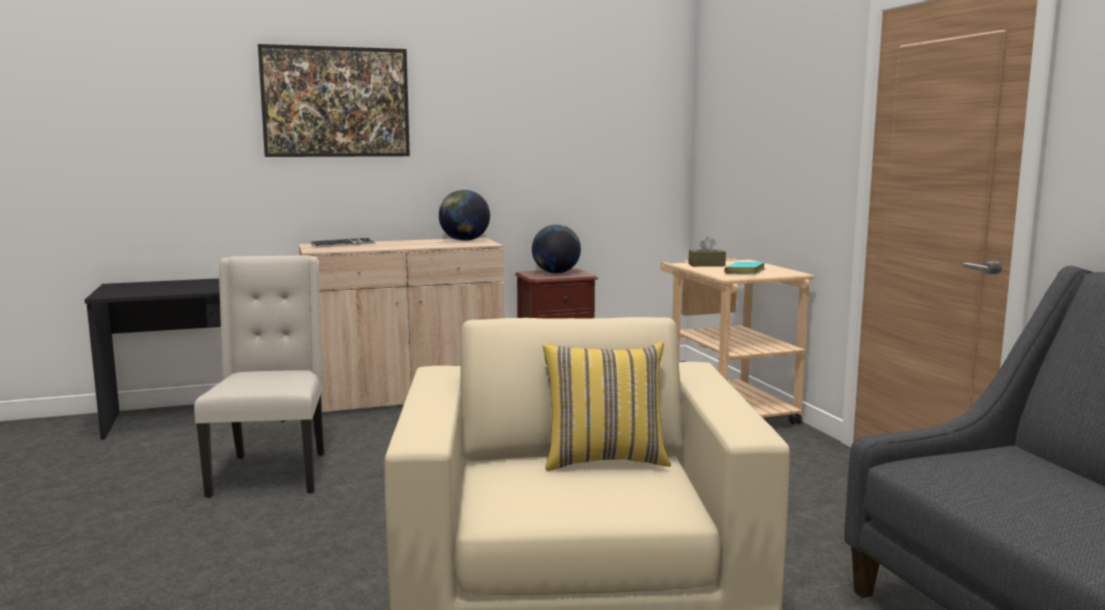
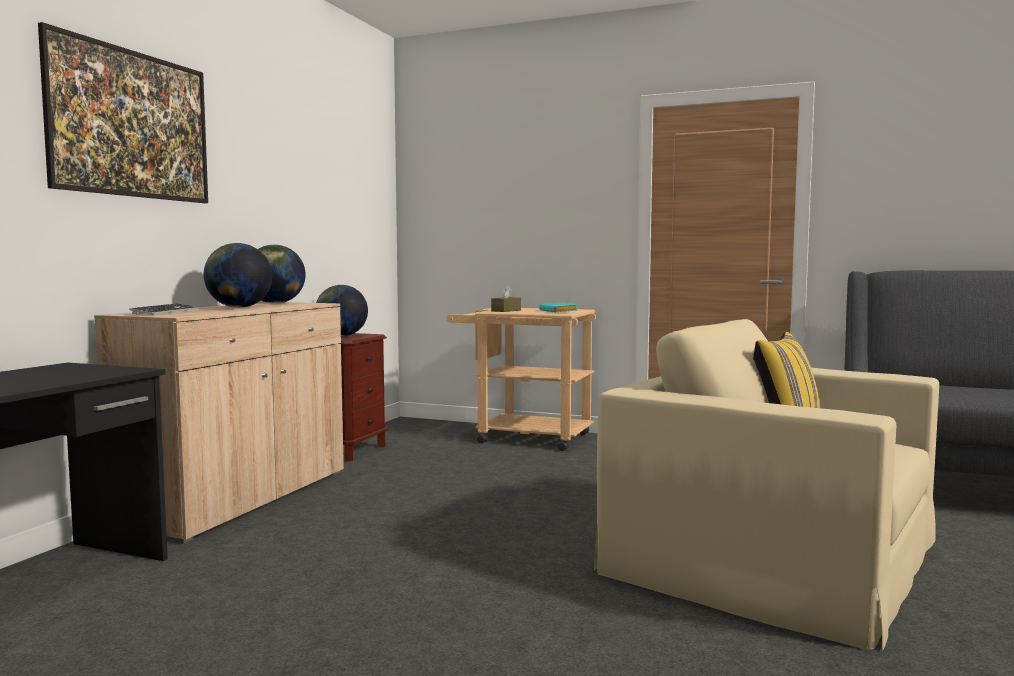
camera: 50 degrees left, 5 degrees down
(271, 473) = (321, 599): beige chair -> none
(407, 244) = (239, 307): none -> globe

